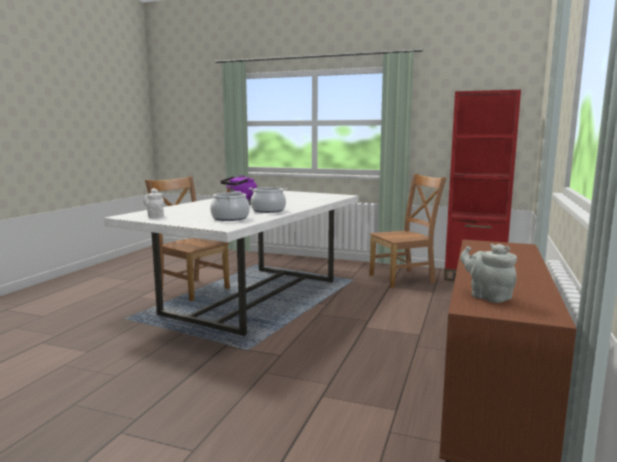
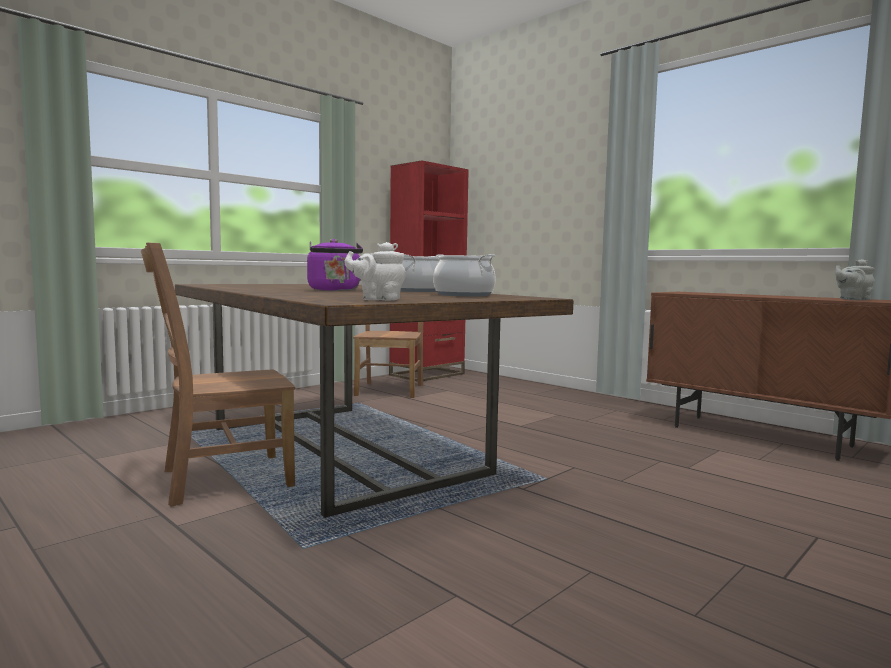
camera: 65 degrees left, 5 degrees down
(252, 297) = (341, 450): white dining table -> brown dining table

